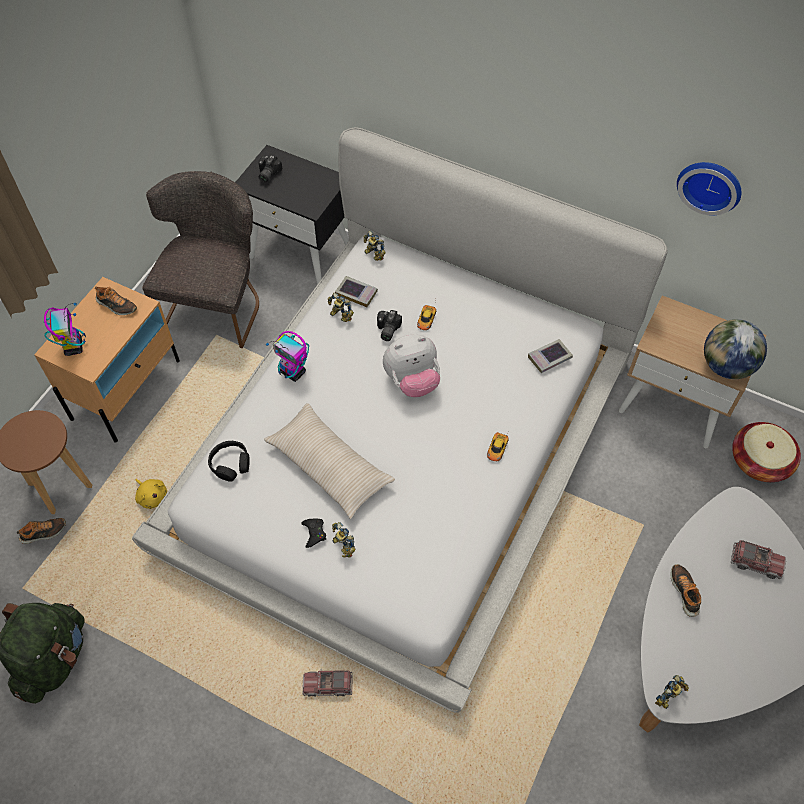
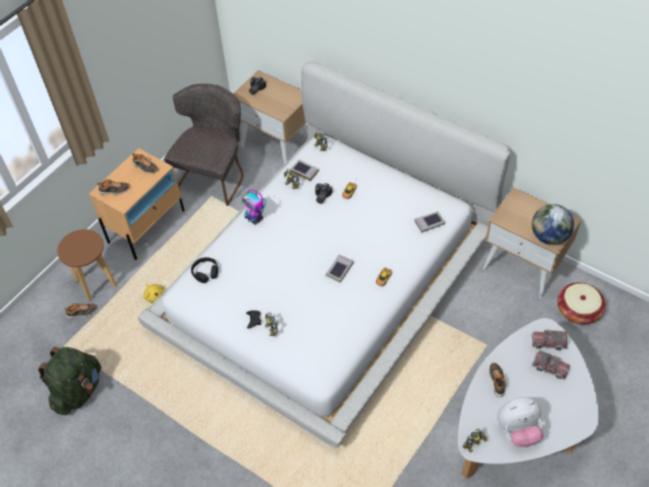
camera: 10 degrees right, 5 degrees down
(73, 346) = (114, 190): toy robot -> shoe
(300, 251) = (276, 144): black nightstand -> beige nightstand
(328, 685) = (254, 426): toy truck -> toy truck (548, 342)
(329, 466) = (270, 279): beige pillow -> none
(412, 381) = (333, 230): plush toy -> plush toy (518, 430)
(431, 441) = (339, 269): none -> book
(710, 184) = (535, 110): wall clock -> none

